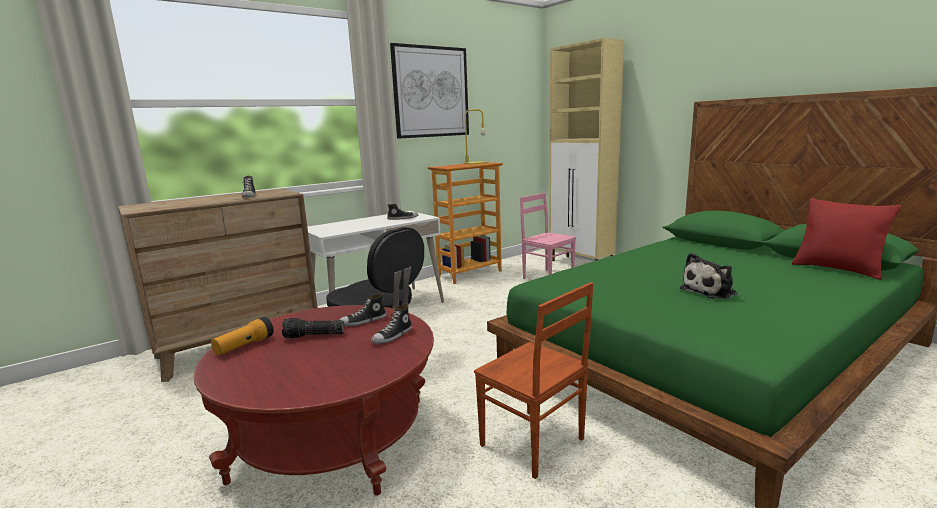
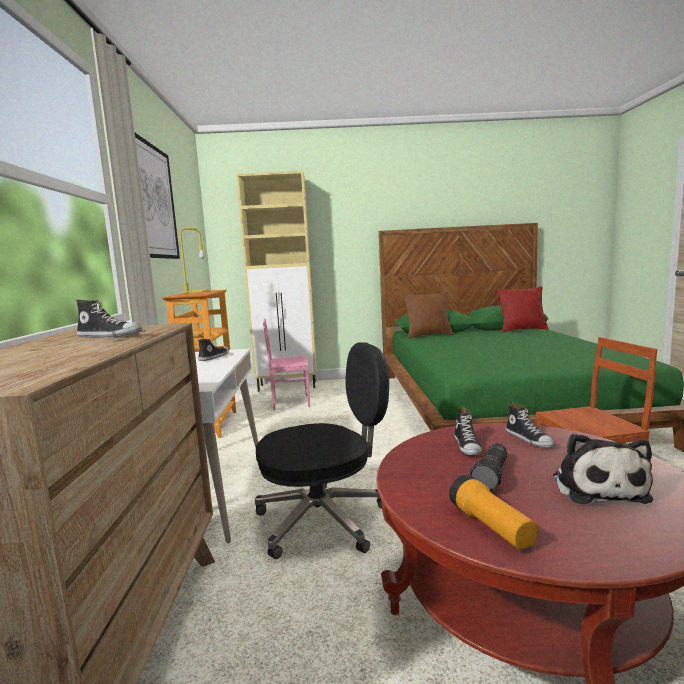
camera: 55 degrees left, 5 degrees down
(691, 244) = (428, 335): none -> brown pillow
(710, 291) = (532, 349): plush toy -> plush toy (597, 487)

